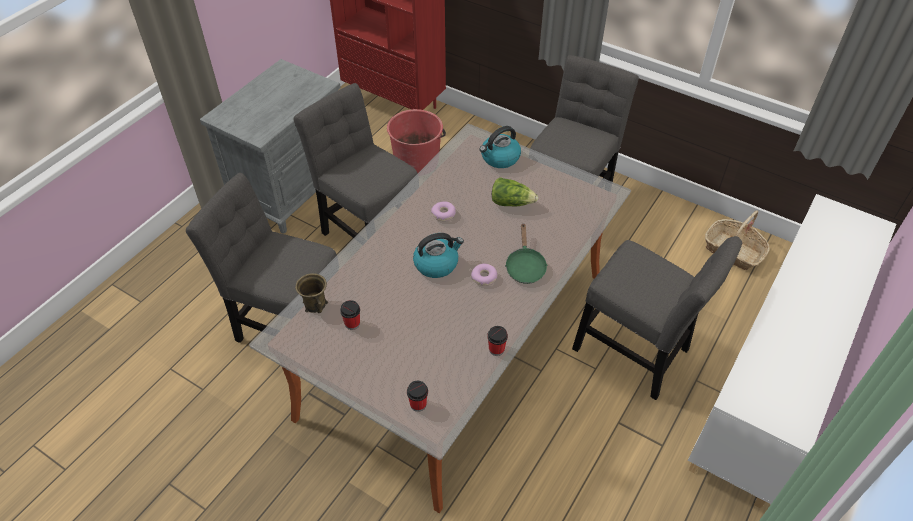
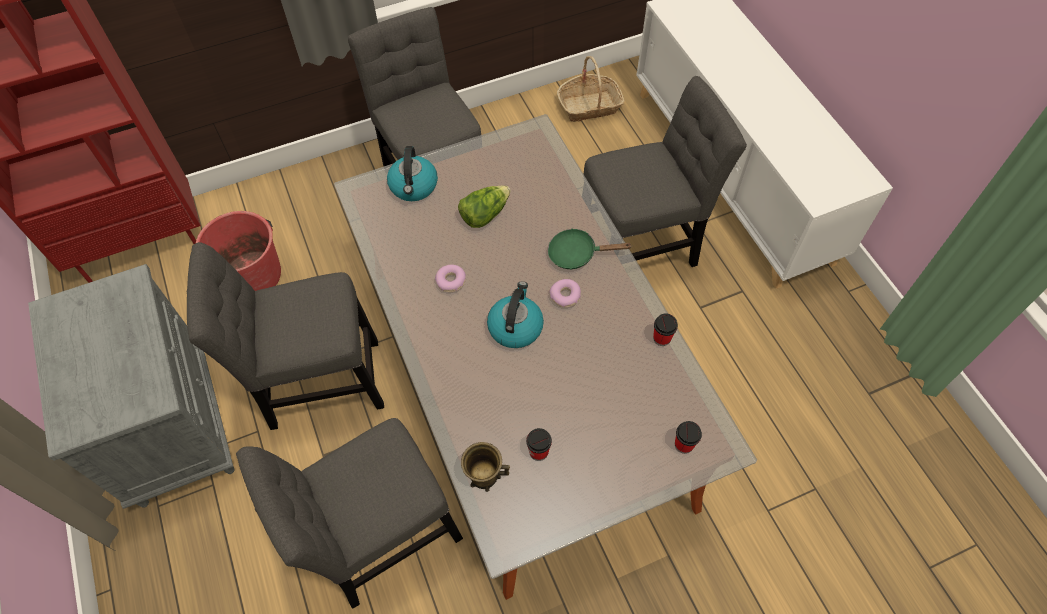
camera: 55 degrees left, 10 degrees up
(525, 266) = (577, 254): green frying pan -> green frying pan turned 150 degrees clockwise

